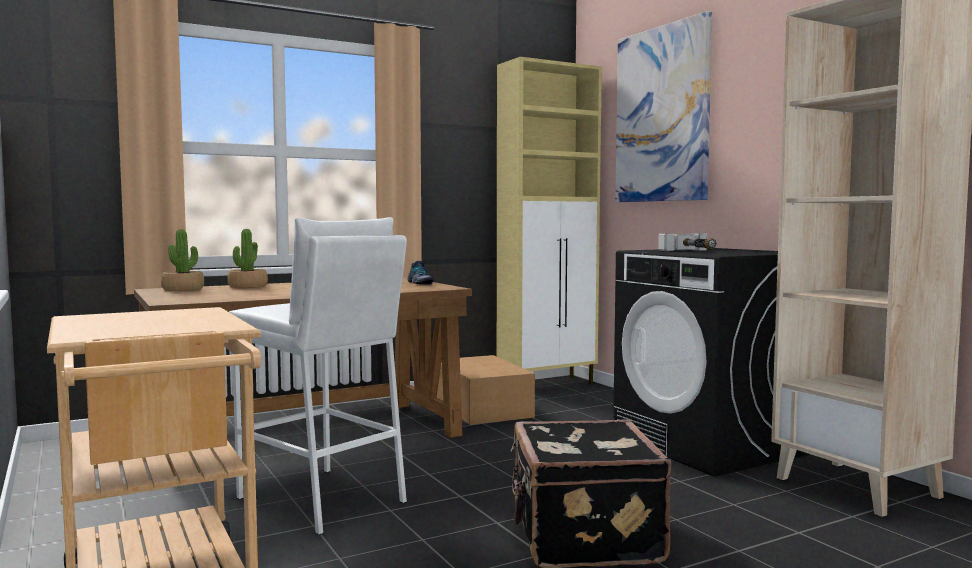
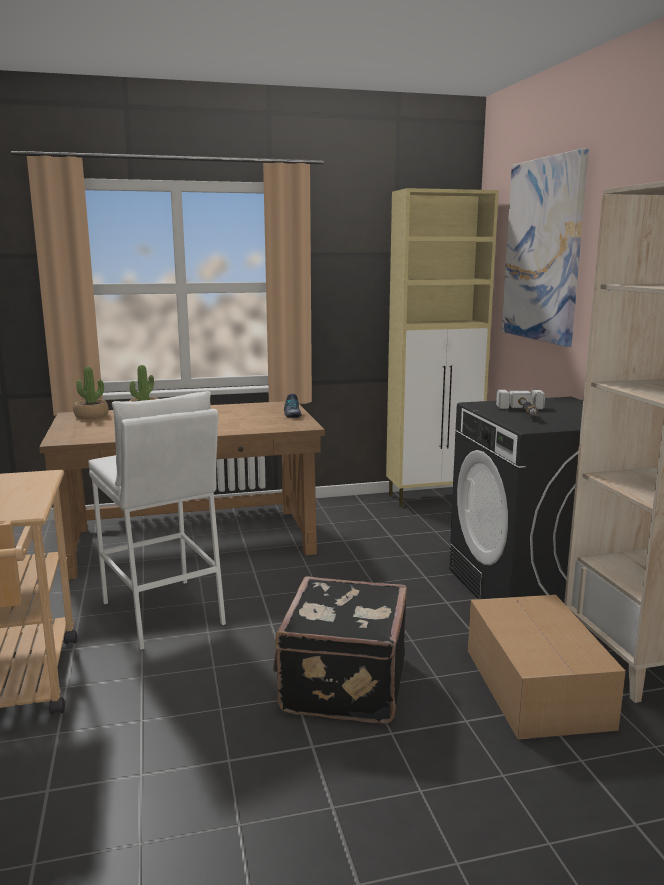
camera: 15 degrees right, 10 degrees up
(482, 408) = (355, 521): cardboard box -> cardboard box (536, 686)

